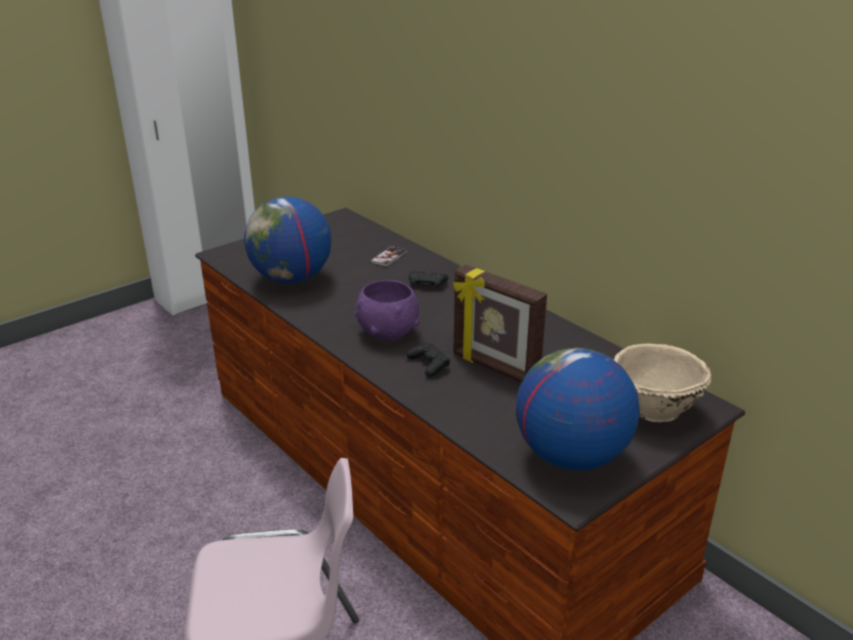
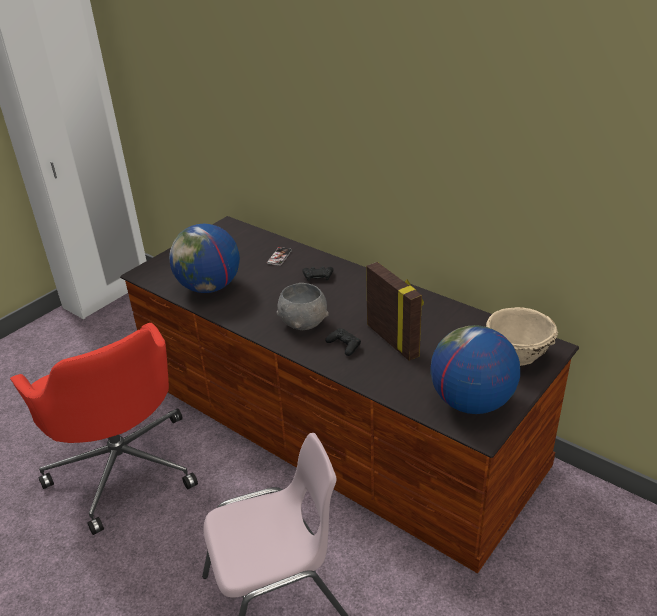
camera: 10 degrees left, 5 degrees up
(156, 484) = (124, 466): none -> red office chair
(387, 332) = (303, 323): purple bowl -> grey bowl
(494, 367) = (393, 340): picture frame -> picture frame turned 150 degrees counterclockwise

